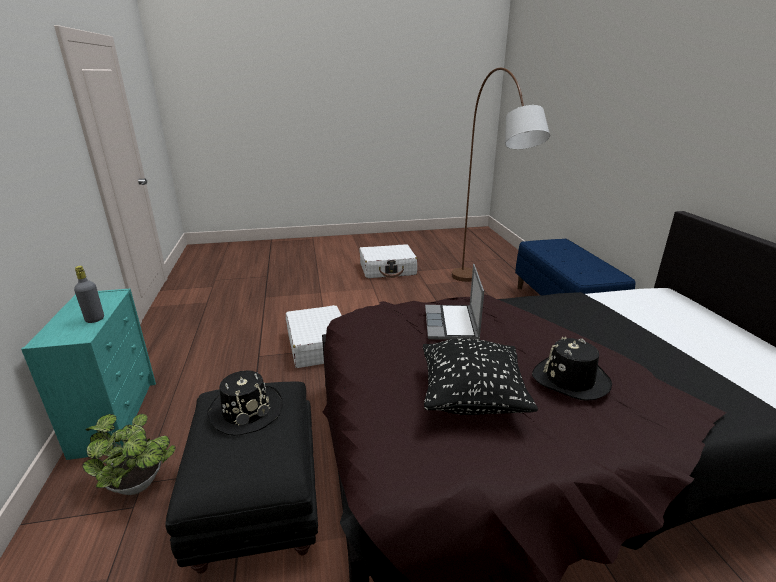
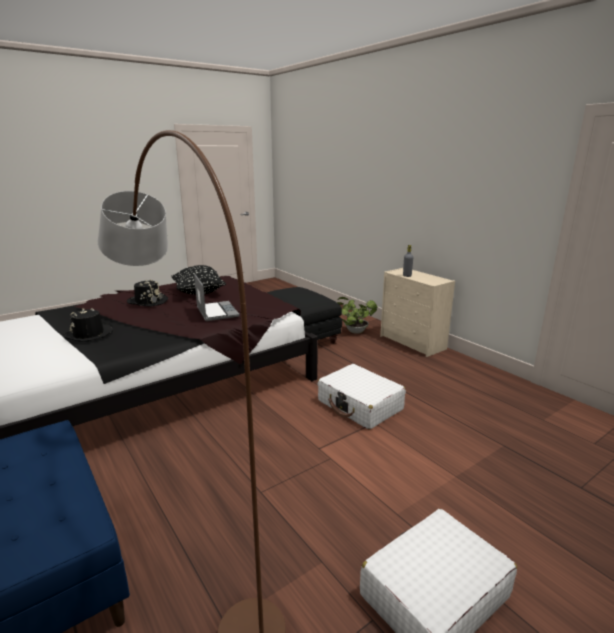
camera: 155 degrees right, 5 degrees down
(116, 416) = (413, 342): turquoise dresser -> beige dresser
(246, 410) = (302, 295): black hat -> black hat (89, 334)

